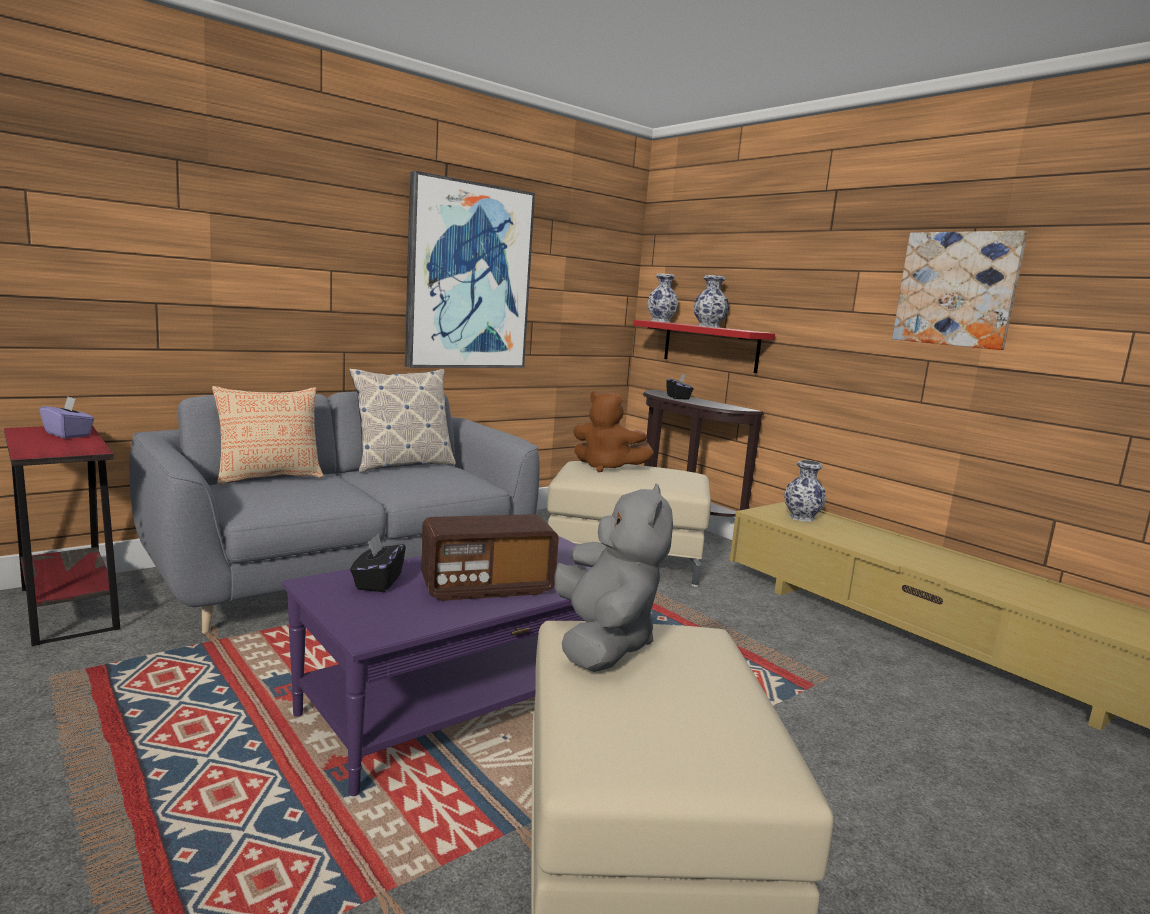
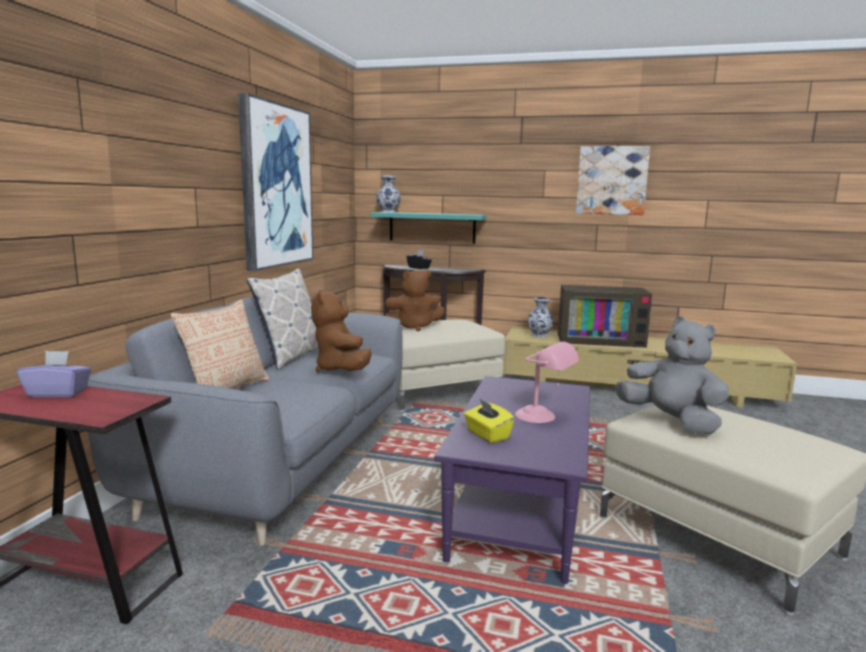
camera: 35 degrees left, 0 degrees up
(378, 582) = (487, 435): black tissue box -> yellow tissue box
(407, 486) = (341, 370): none -> brown plush toy
(486, 588) = (543, 417): radio -> pink table lamp
(709, 326) = (435, 213): vase -> none
(710, 346) = (432, 227): red shelf -> turquoise shelf
(888, 545) = (601, 339): none -> television

